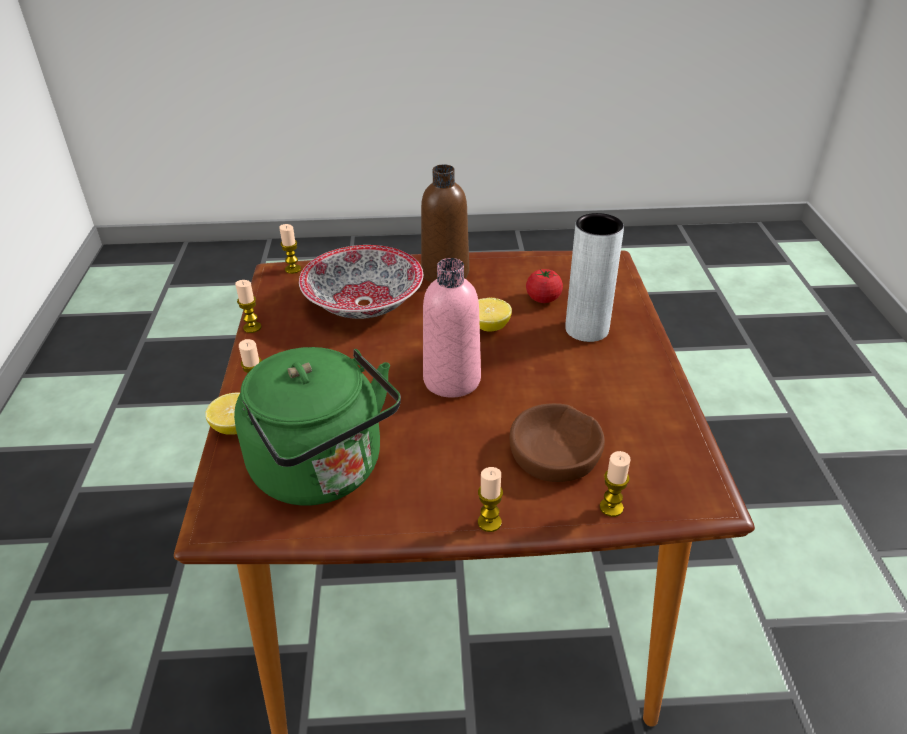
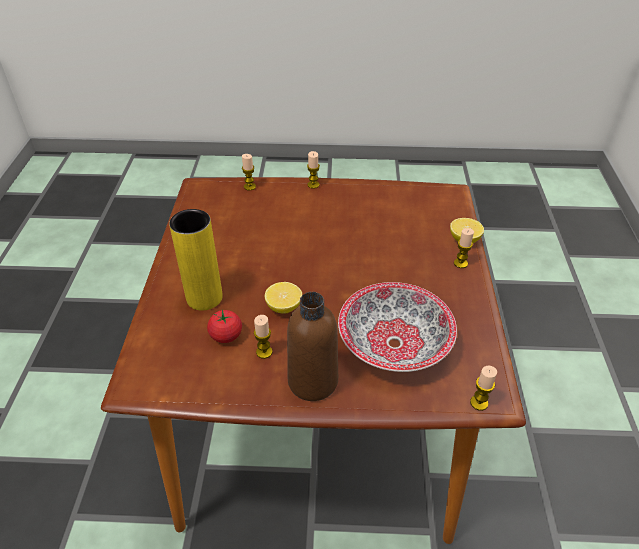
camera: 175 degrees left, 5 degrees up
(252, 327) = (489, 322): candle -> candle (264, 352)
(324, 472) = (402, 211): green kettle -> none
(452, 380) = (322, 261): pink bottle -> none
(555, 452) = (267, 213): brown bowl -> none
(586, 329) = (204, 298): grey vase -> yellow vase

